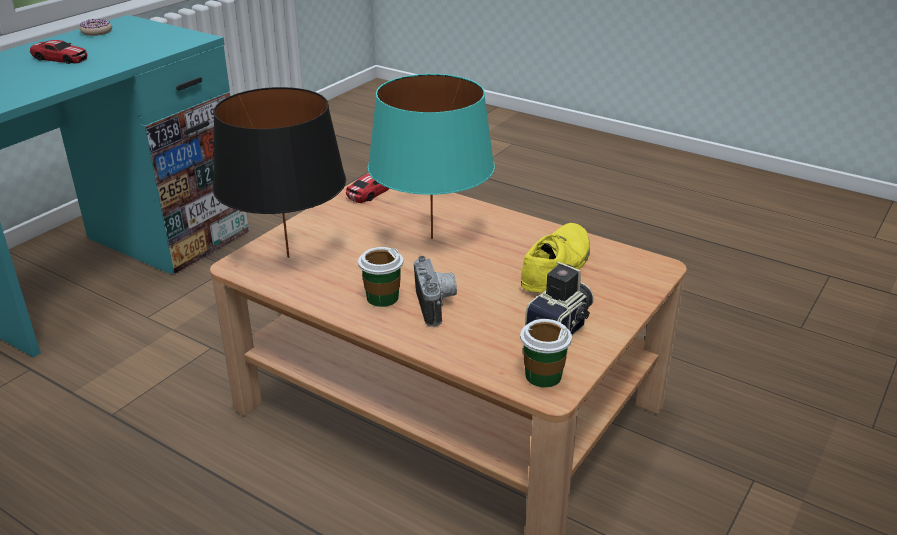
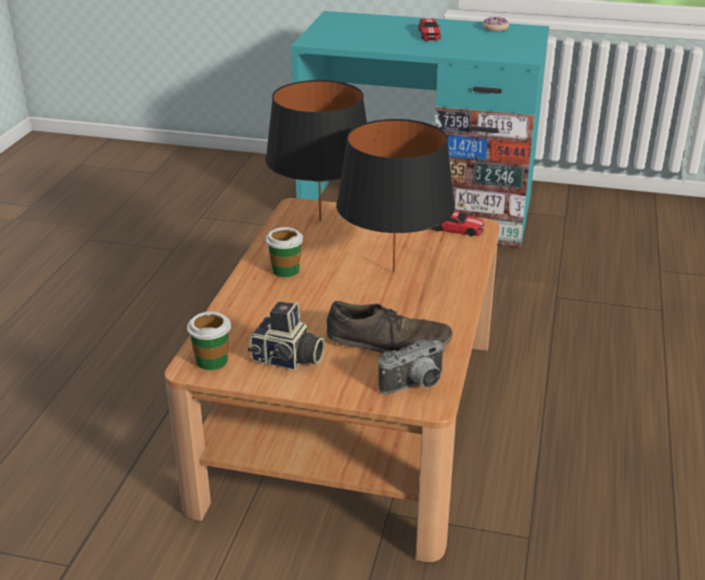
camera: 70 degrees right, 0 degrees up
(432, 238) = (394, 272): turquoise table lamp -> black table lamp
(437, 305) = (288, 295): camera -> camera (415, 386)
(555, 266) = (388, 341): yellow shoe -> brown shoe

